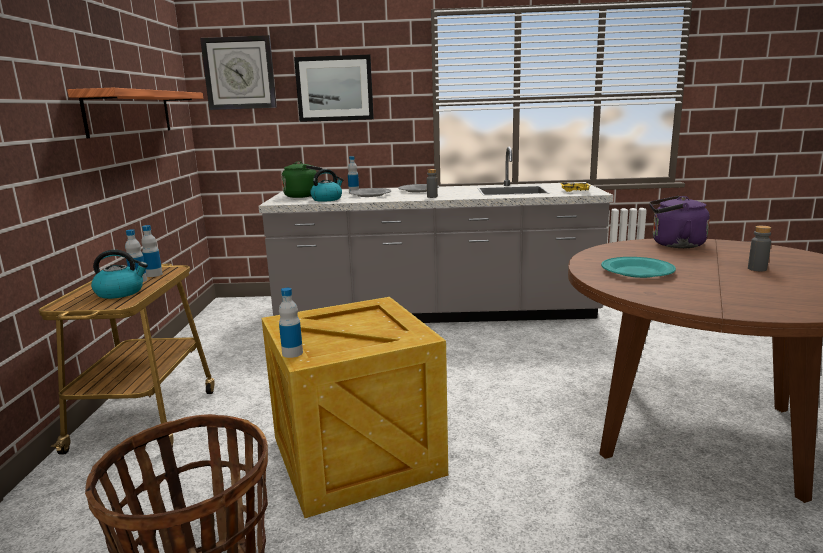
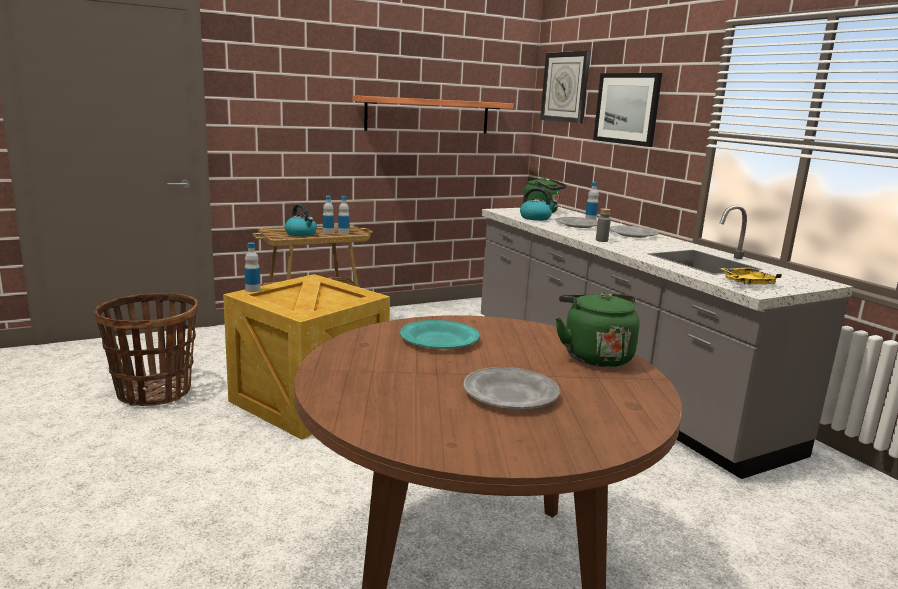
camera: 60 degrees right, 0 degrees up
(674, 245) = (594, 356): purple kettle -> green kettle
(757, 269) = (510, 393): grey bottle -> grey plate

